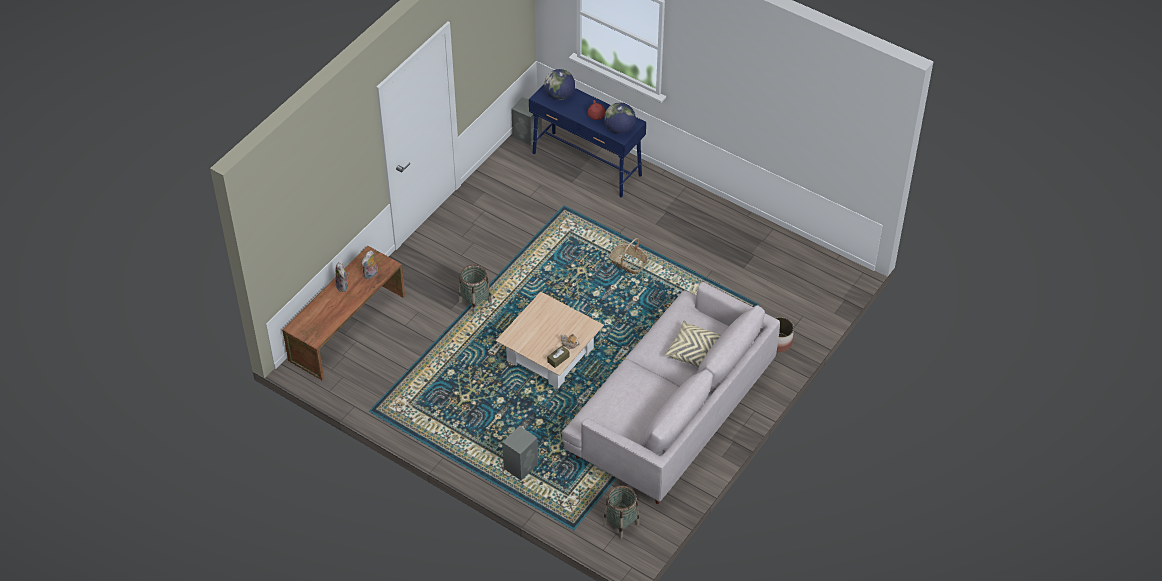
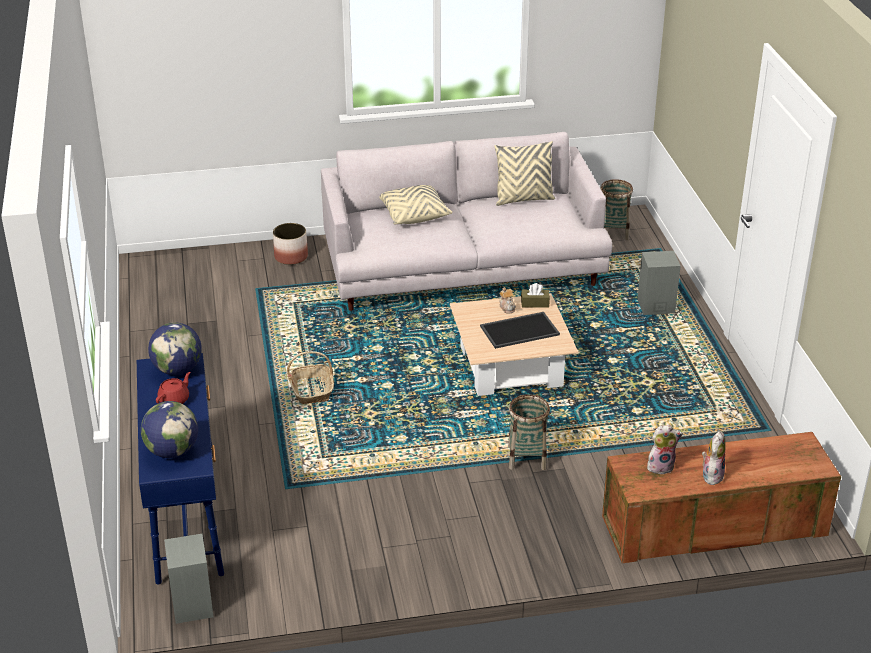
camera: 135 degrees left, 15 degrees down
(543, 333) = (520, 330): none -> tray
(652, 418) = (523, 199): none -> beige pillow

